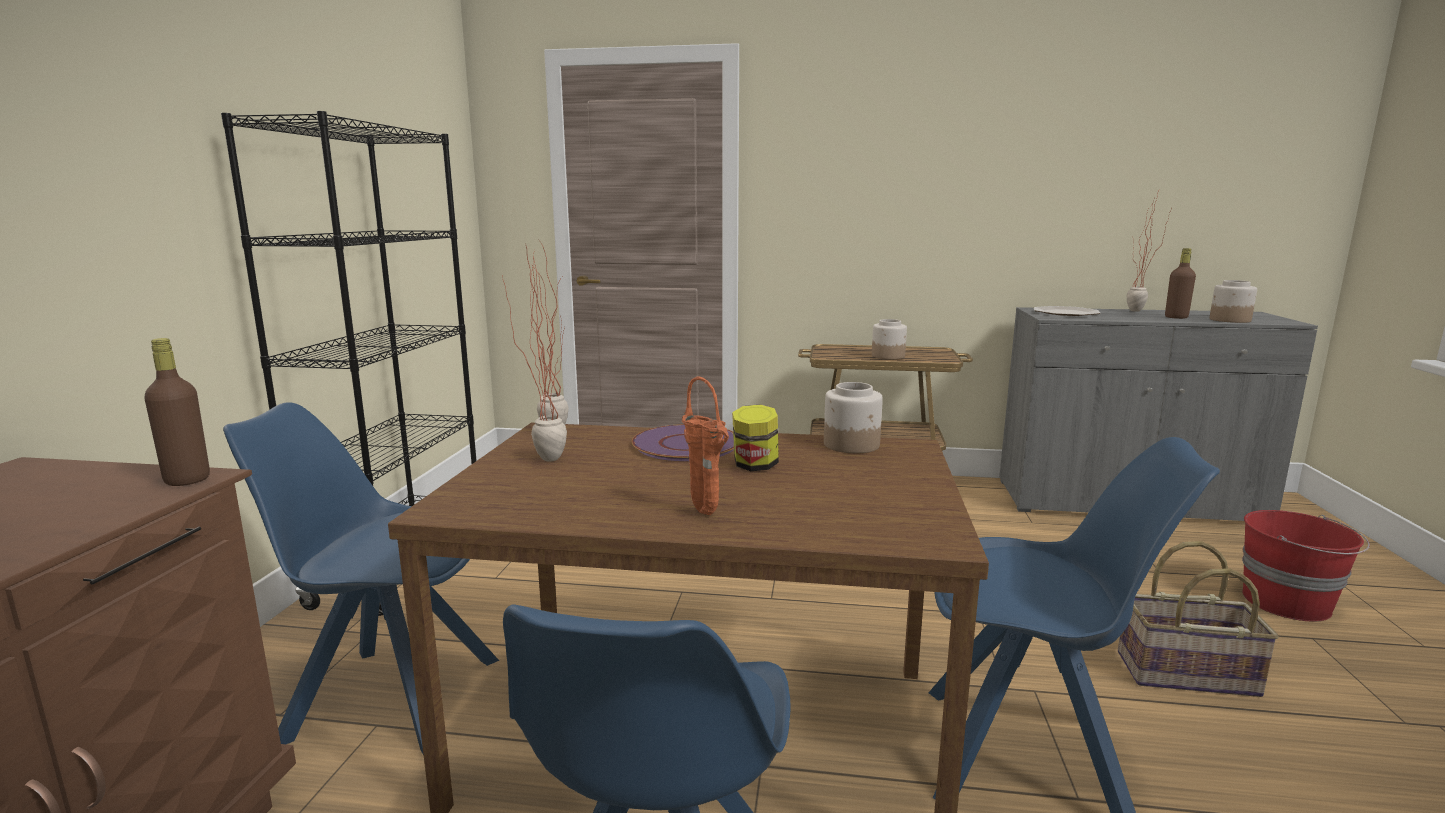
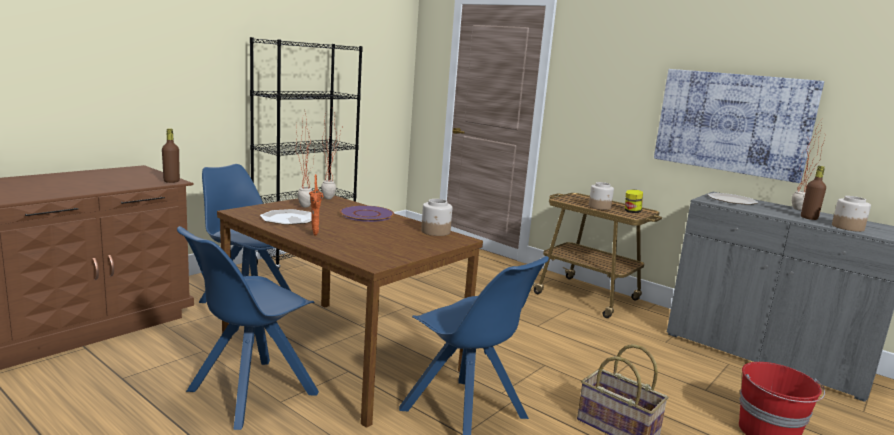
camera: 30 degrees right, 0 degrees up
(578, 494) = (288, 218): none -> plate
(755, 466) = (373, 227): jar -> jar (632, 212)
(1031, 211) = (733, 122): none -> picture

